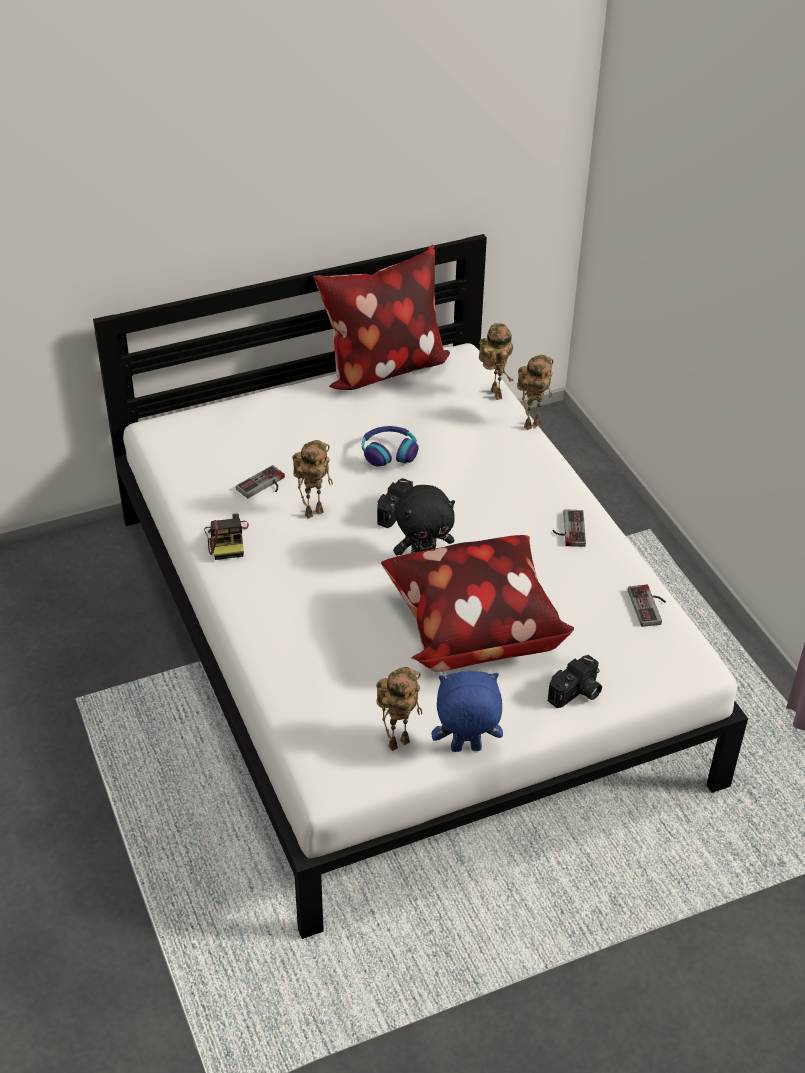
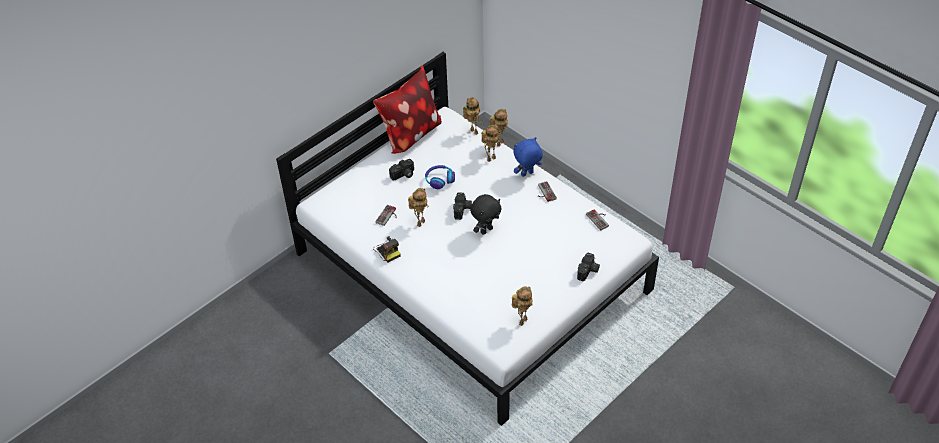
camera: 20 degrees left, 5 degrees up
(331, 428) = (403, 175): none -> camera
(465, 750) = (553, 314): blue plush toy -> blue plush toy (527, 174)
(471, 630) = (526, 257): pillow -> none
(502, 444) = (491, 158): none -> toy robot

